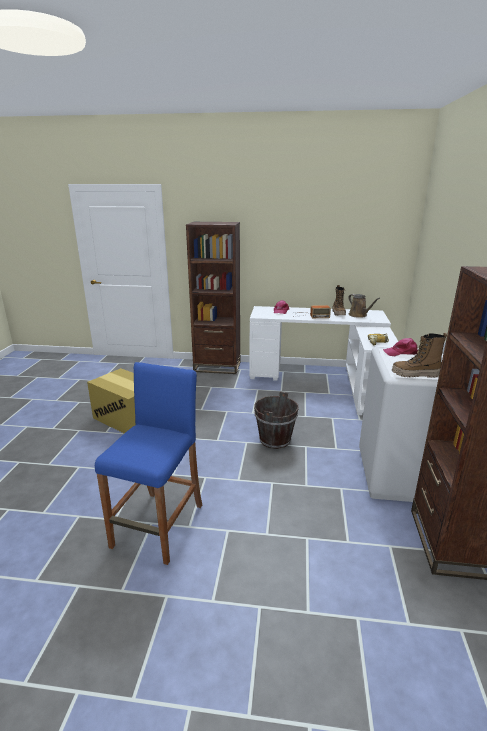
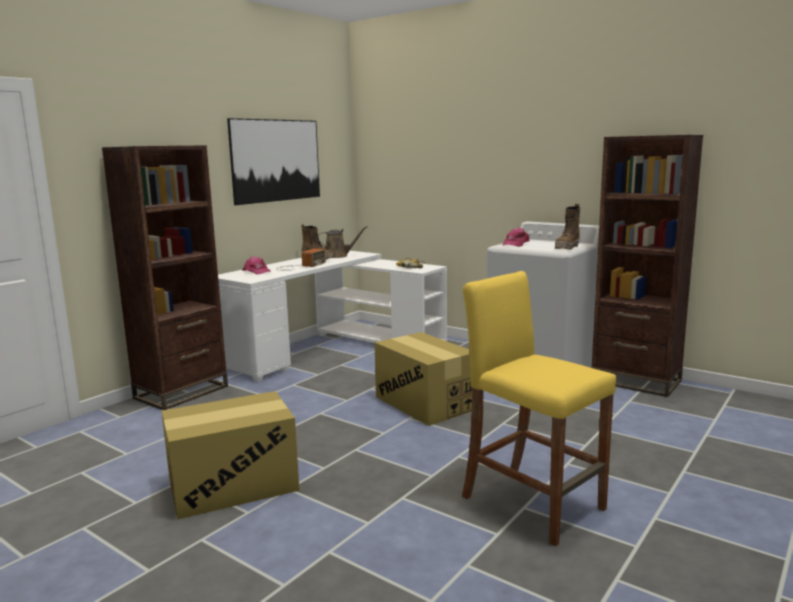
camera: 60 degrees left, 10 degrees down
(159, 526) = (533, 503): blue stool -> yellow stool
(275, 440) = (424, 403): brown bucket -> cardboard box
(326, 234) = (276, 160): none -> picture

